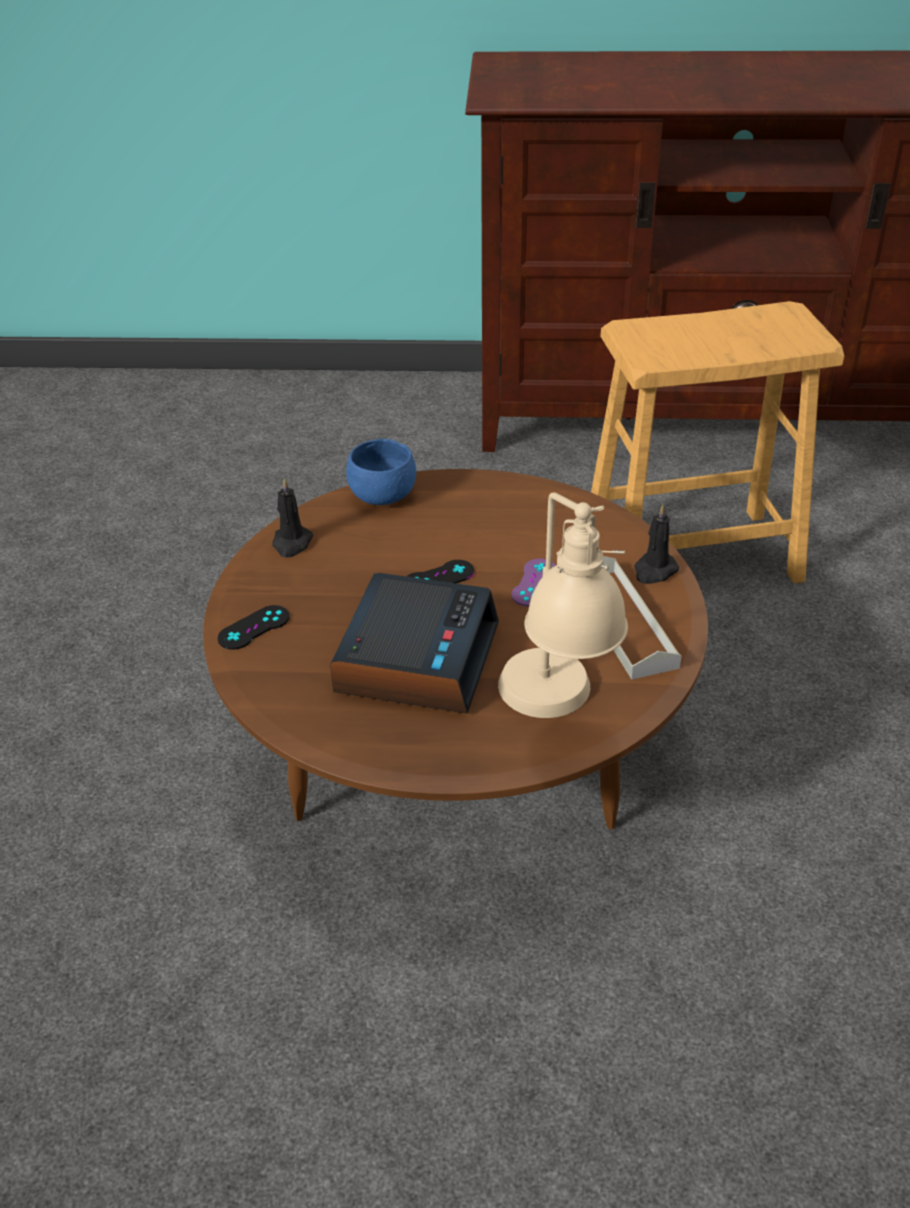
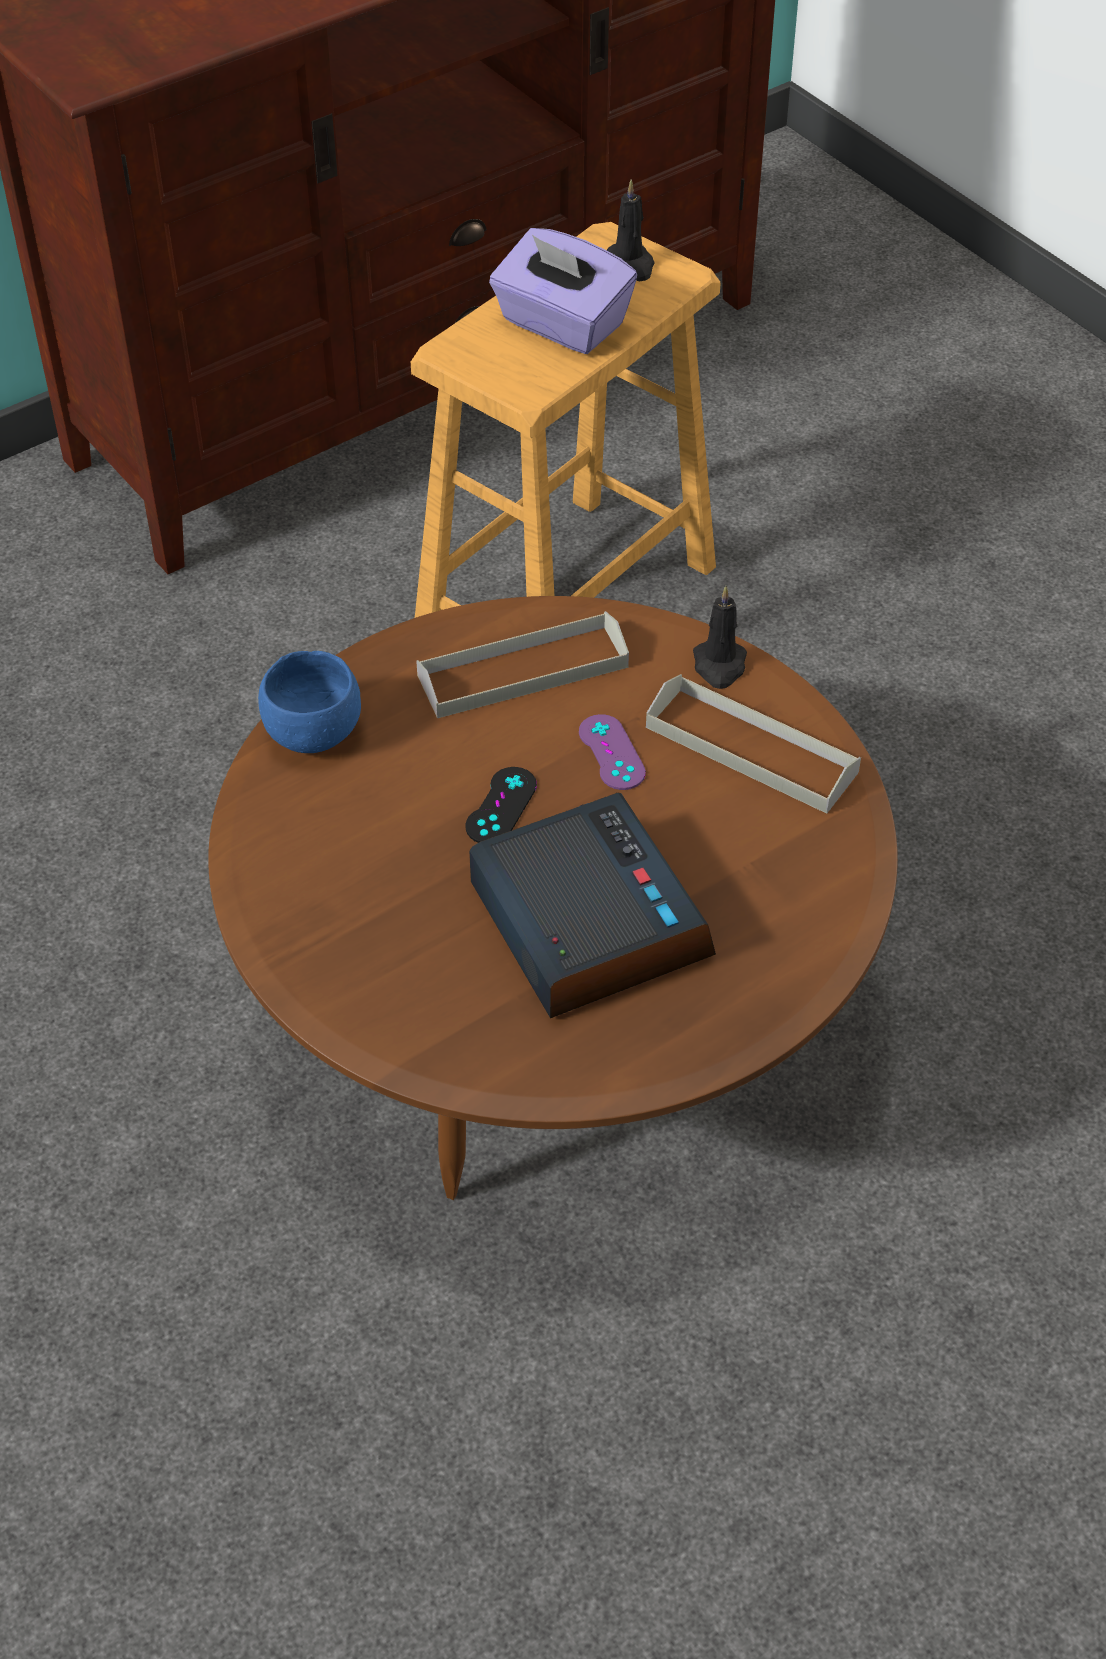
camera: 40 degrees left, 10 degrees up
(254, 628) = (363, 996): black game controller -> none
(292, 543) = (276, 860): black candle -> black candle (630, 265)
(531, 520) = (523, 671): none -> grey tray
(558, 713) = (797, 897): beige table lamp -> none
(709, 338) = (561, 324): none -> purple tissue box

